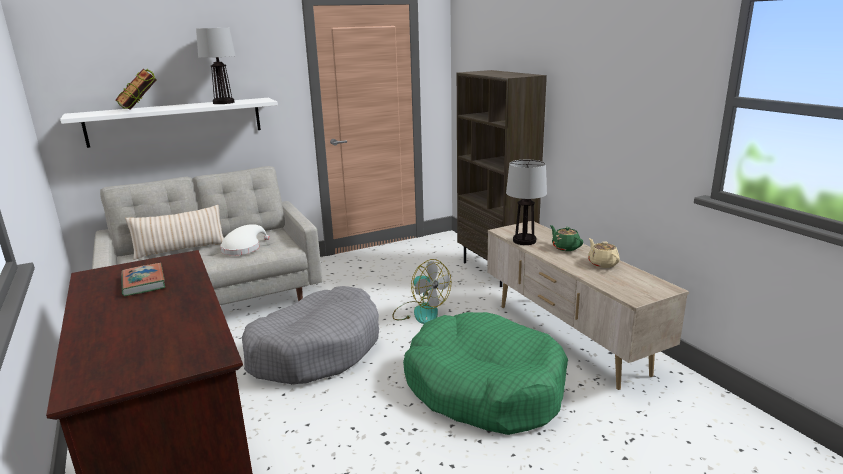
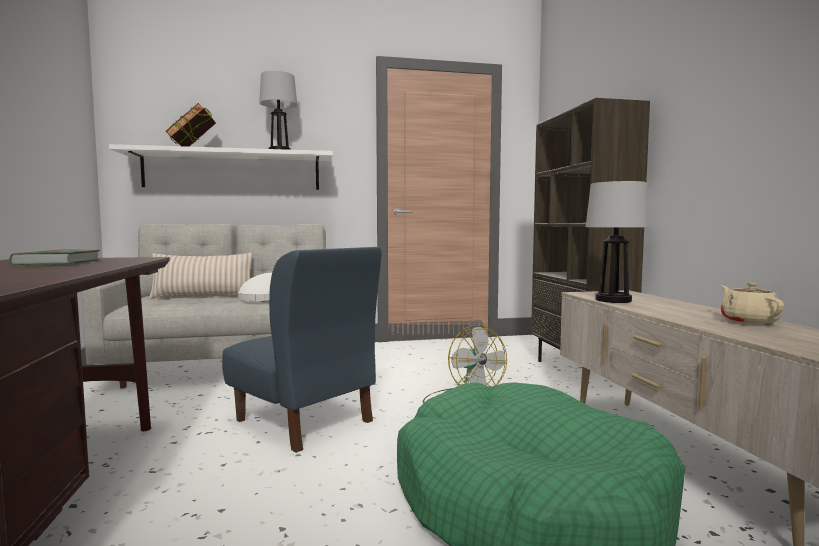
camera: 15 degrees right, 15 degrees down
(316, 349) = (304, 421): grey dog bed -> blue chair
(565, 247) = (679, 307): green teapot -> none

